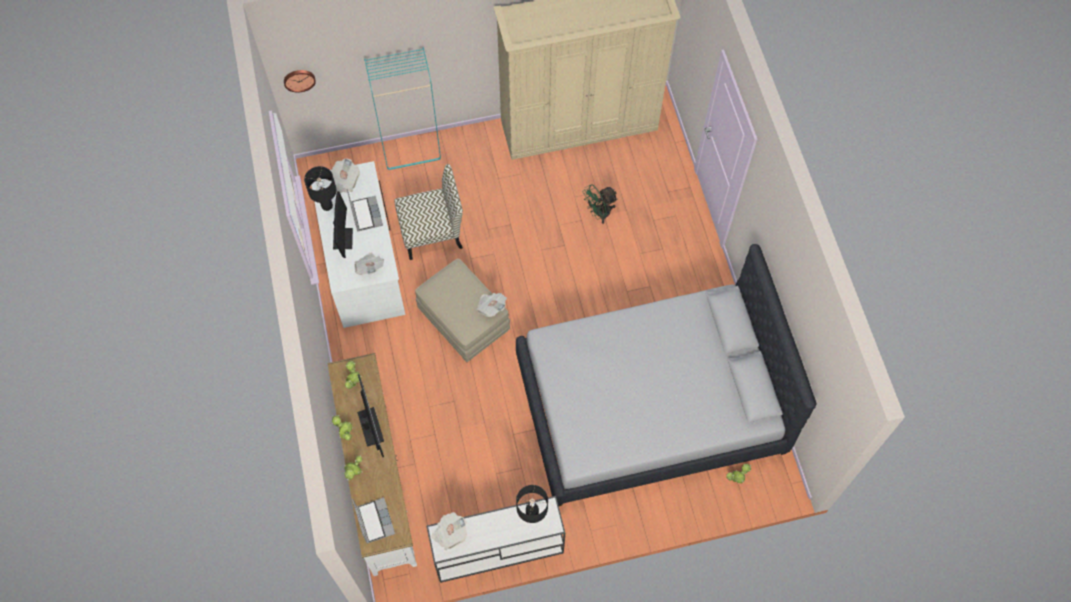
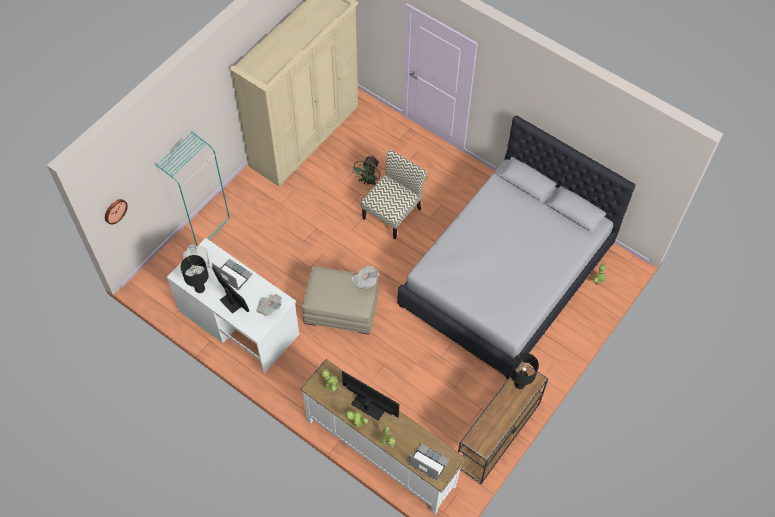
camera: 40 degrees left, 5 degrees down
(432, 232) = (268, 269): chair -> chair (392, 213)
(449, 533) = (479, 435): newspaper -> none
(496, 550) = (497, 435): white console table -> brown console table

